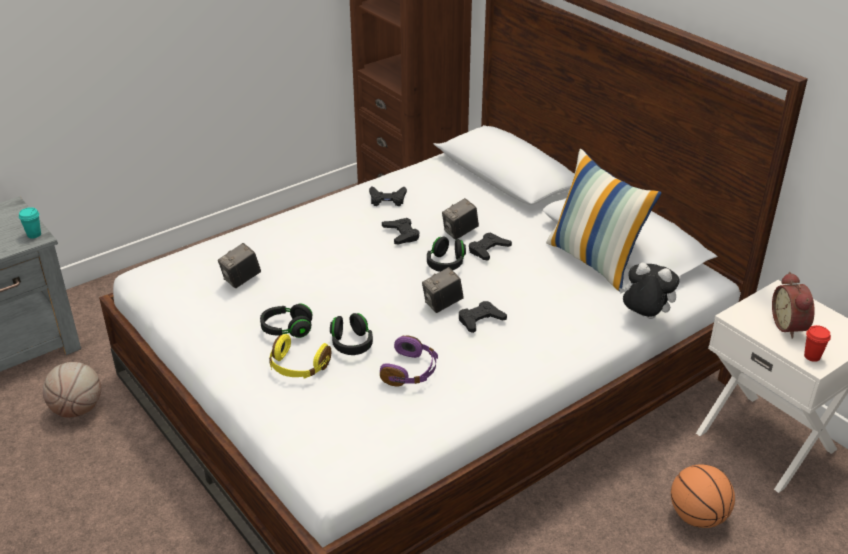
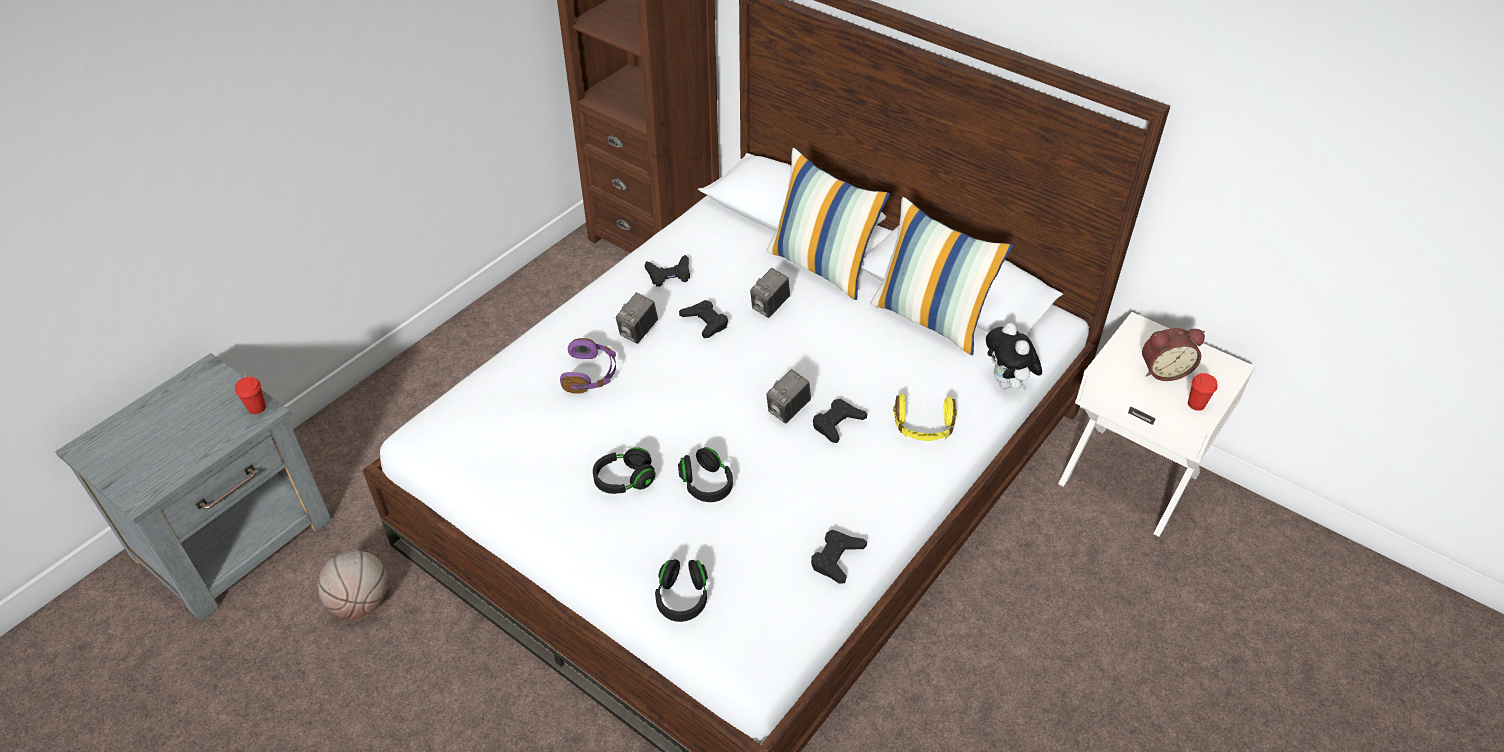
camera: 15 degrees left, 10 degrees up
(34, 234) = (257, 408): turquoise cup -> red cup
(241, 280) = (544, 422): camera -> camera (638, 332)
(298, 367) = (658, 529): yellow headphones -> yellow headphones (923, 427)
(411, 371) = (787, 508): purple headphones -> purple headphones (591, 374)
(445, 264) = (770, 354): black headphones -> black headphones (682, 598)
(488, 250) = (810, 325): black game controller -> black game controller (836, 558)
(516, 211) = (822, 266): none -> pillow
(644, 317) = (1008, 384): plush toy -> plush toy turned 120 degrees counterclockwise
(697, 516) = (1089, 583): basketball -> none
(790, 326) = (1163, 370): alarm clock -> alarm clock turned 75 degrees counterclockwise

